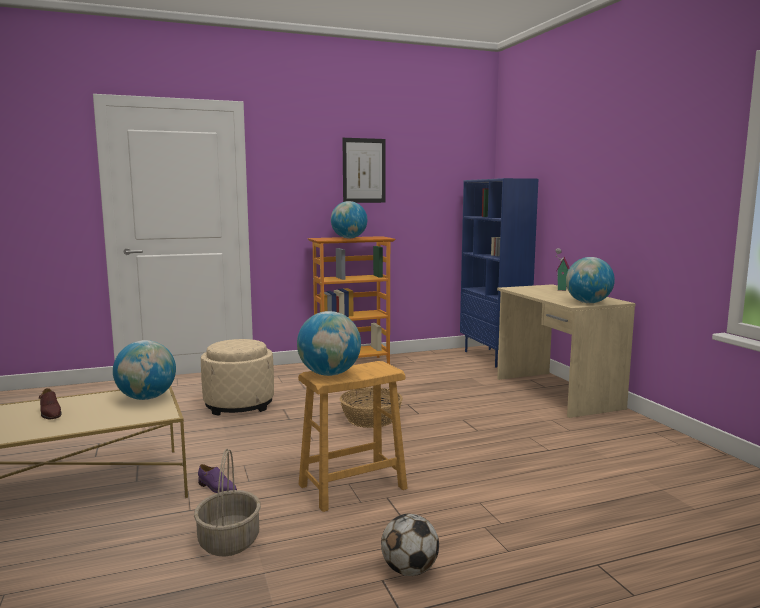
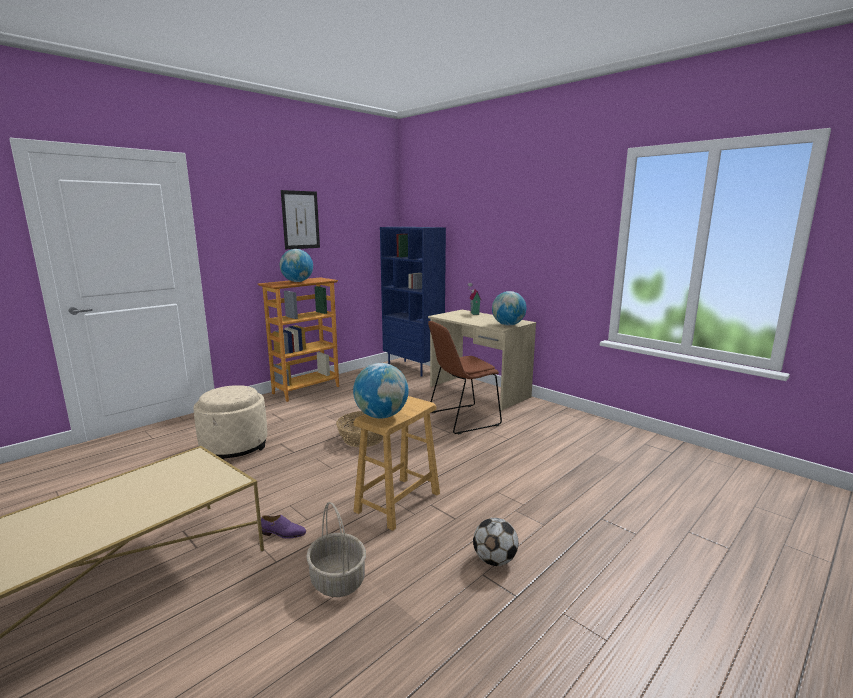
camera: 25 degrees left, 5 degrees up
(50, 413) = (102, 506): brown shoe -> none
(147, 398) = (195, 466): globe -> none
(504, 419) = (461, 419): none -> brown chair

